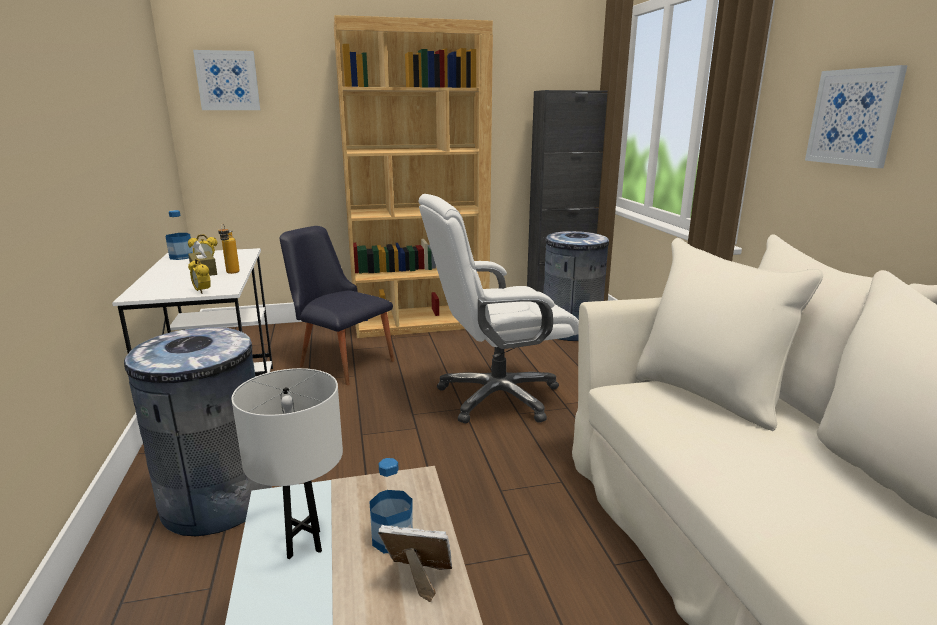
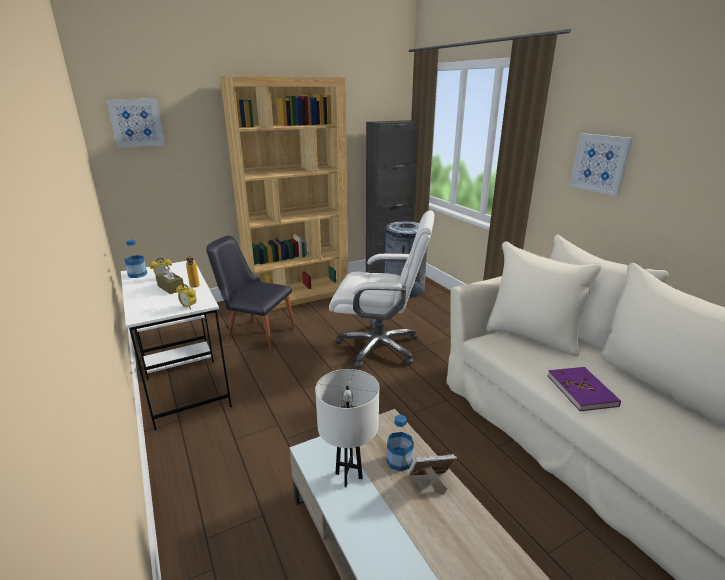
camera: 15 degrees left, 5 degrees up
(216, 501) = (229, 455): grey trash can -> none
(497, 397) = (379, 347): white office chair -> white office chair turned 135 degrees counterclockwise
(752, 481) = (581, 390): none -> purple book

